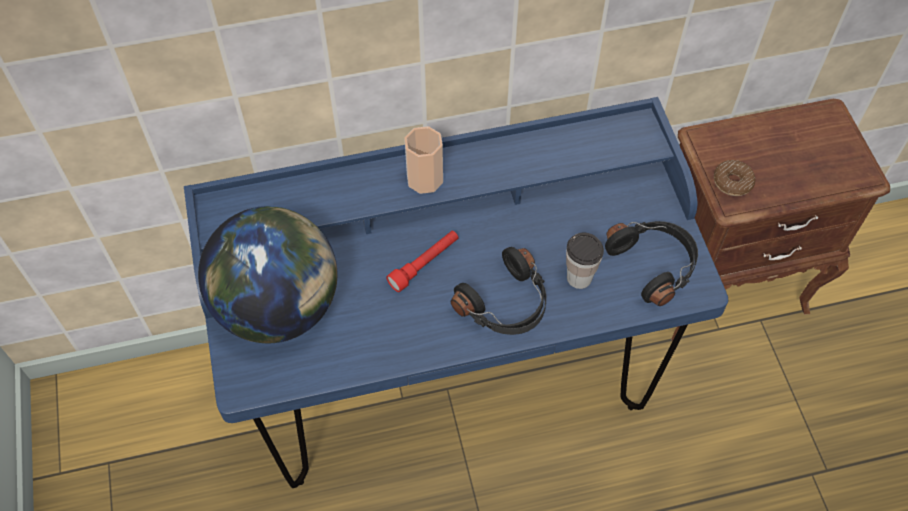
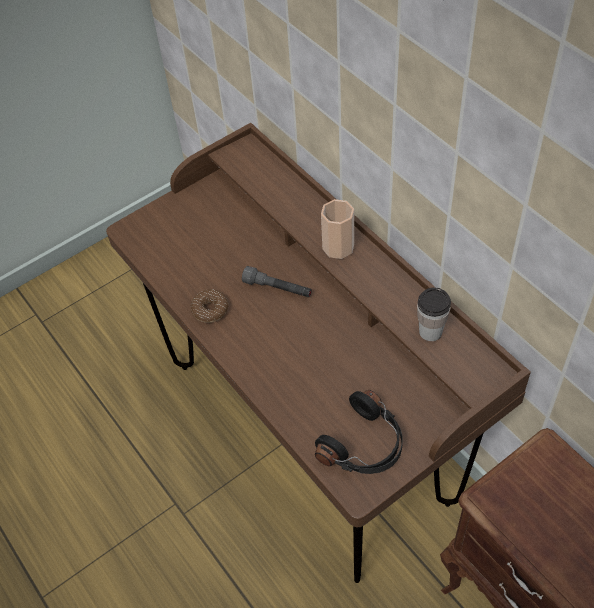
camera: 70 degrees right, 5 degrees down
(279, 307) = (198, 223): globe -> none
(424, 264) = (278, 288): red flashlight -> grey flashlight
(453, 383) = (310, 430): blue desk -> brown desk
(506, 305) = (268, 354): black headphones -> none
(579, 277) = (320, 394): cup -> cup (430, 331)
(732, 182) = (511, 491): donut -> donut (210, 310)

